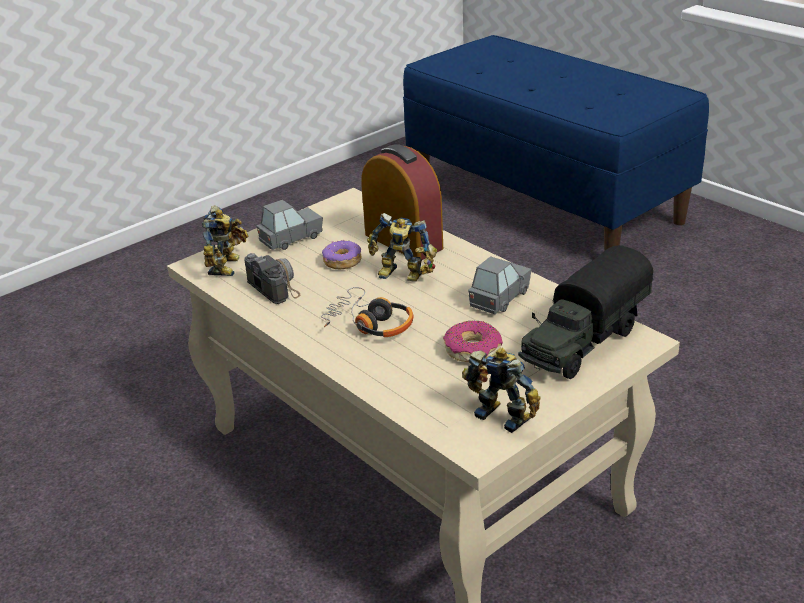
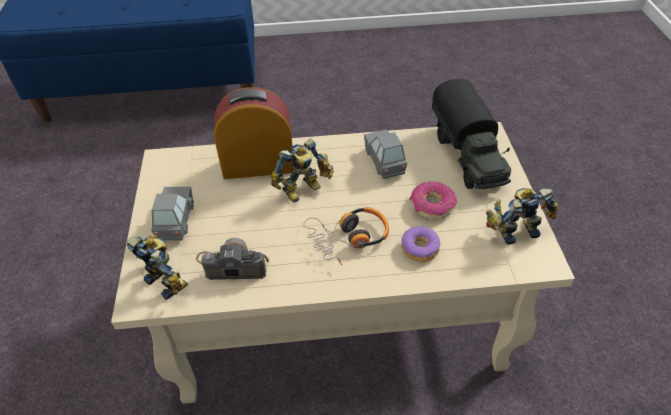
camera: 55 degrees left, 15 degrees up
(342, 261) = (246, 210): donut -> donut (419, 249)

